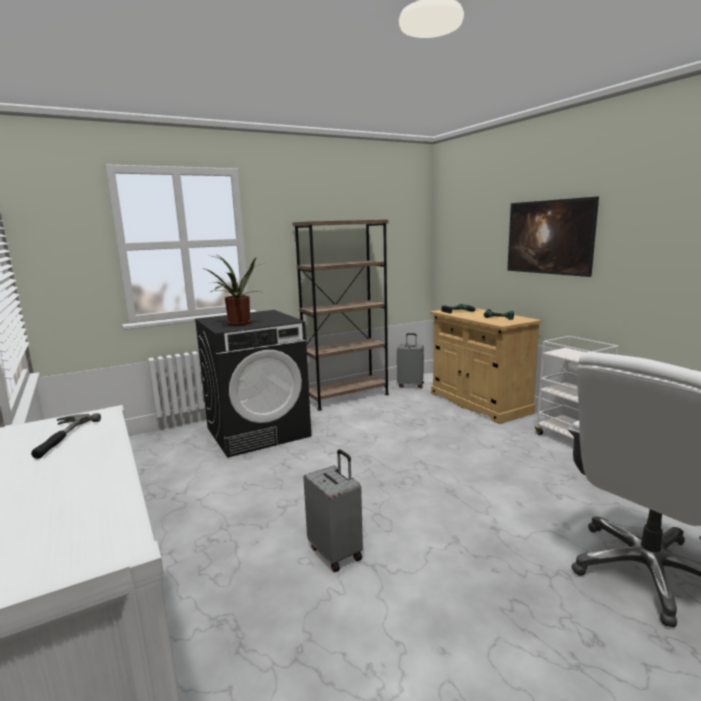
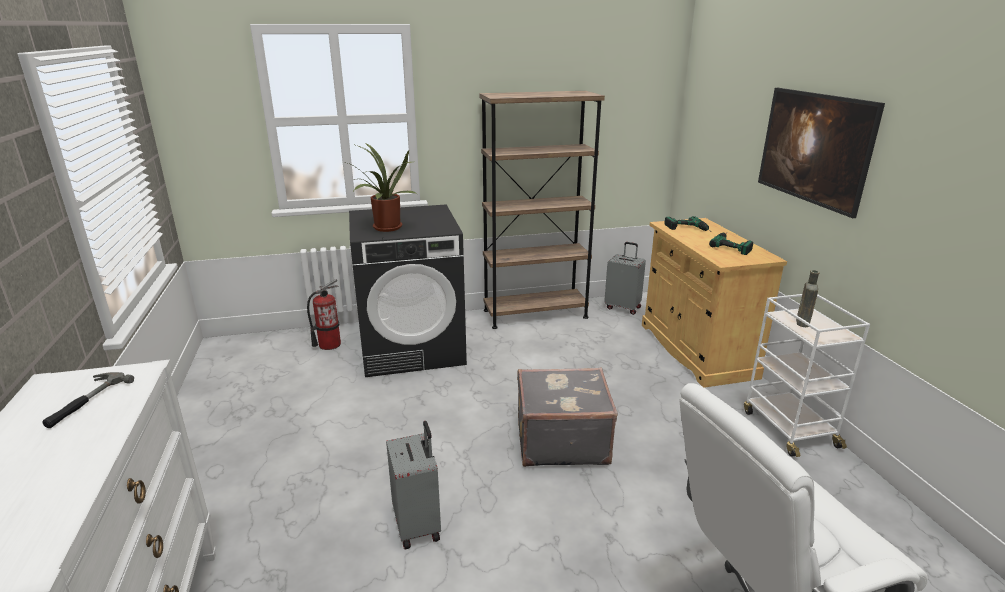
camera: 15 degrees right, 10 degrees up
(181, 440) = (329, 345): none -> fire extinguisher
(417, 473) = (560, 440): none -> grey suitcase
(571, 354) = (802, 323): none -> brown bottle

